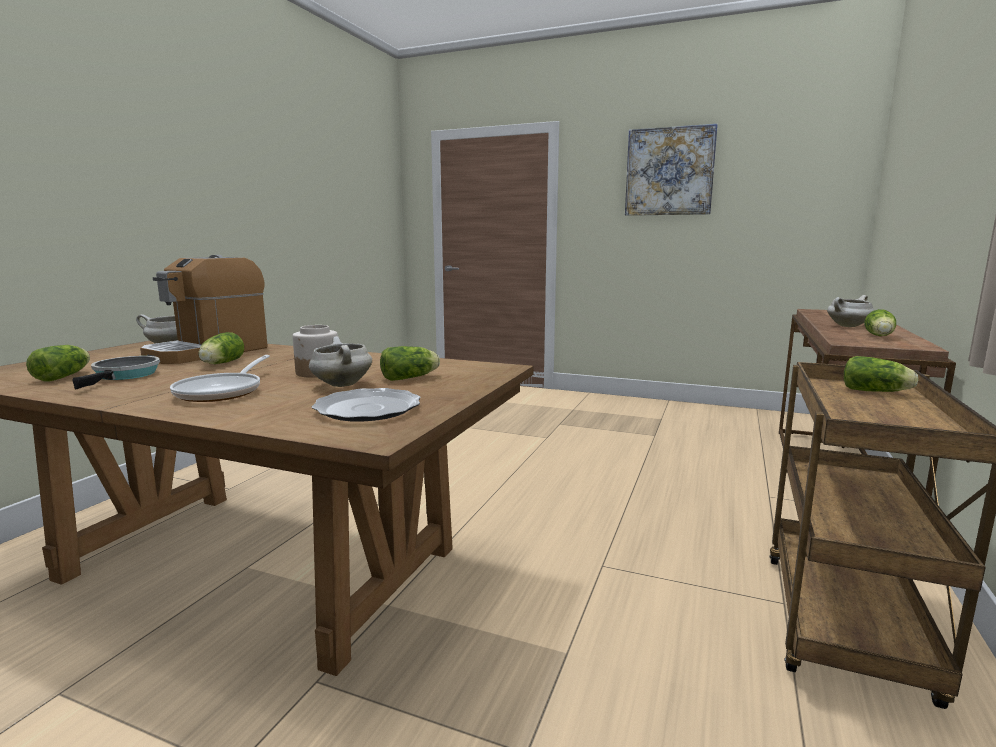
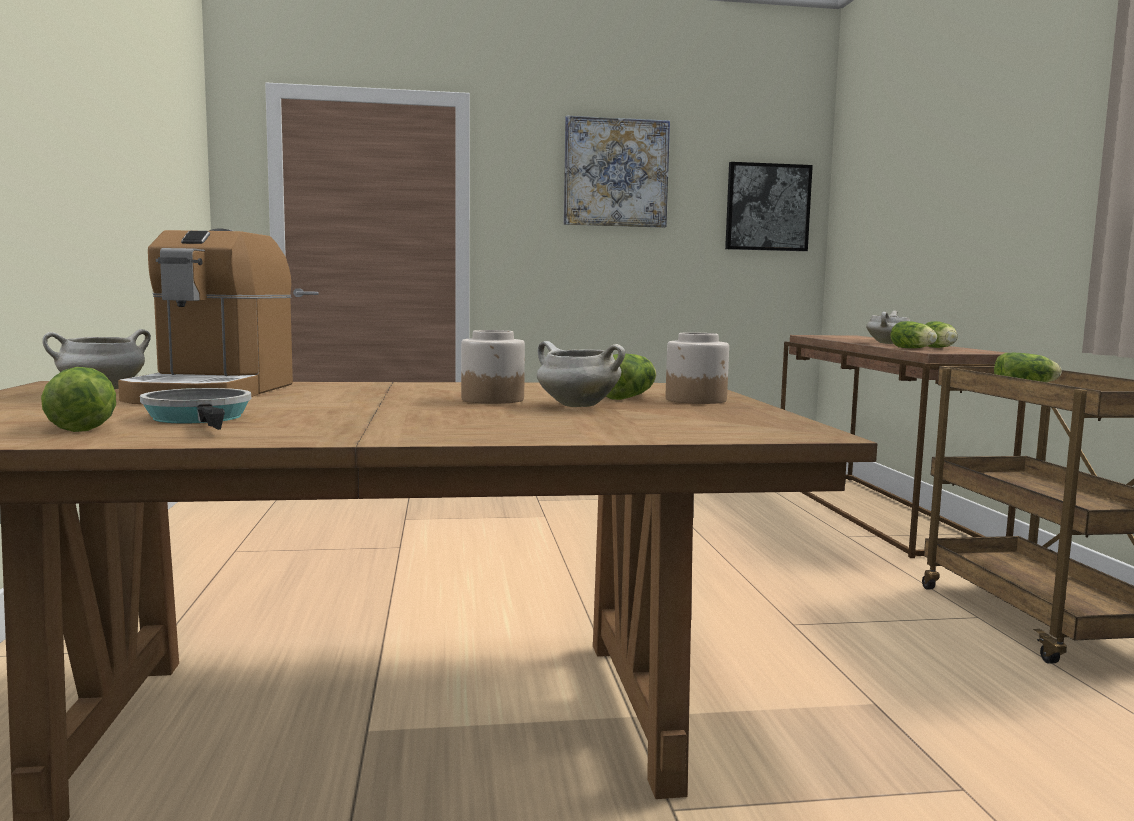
camera: 30 degrees left, 5 degrees down
(221, 363) = (301, 400): lettuce -> lettuce (913, 348)
(223, 391) = (451, 420): frying pan -> none
(368, 409) = (702, 419): plate -> none
(444, 386) = (696, 400): none -> jar
(810, 191) = (767, 207): none -> picture

